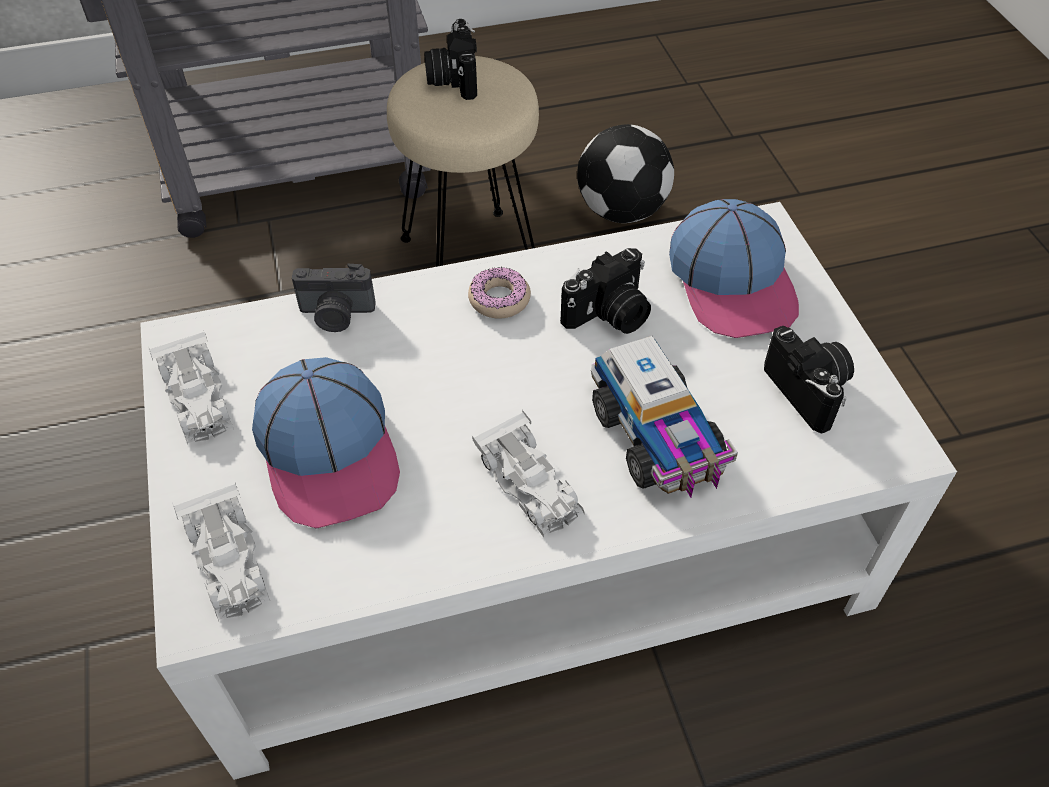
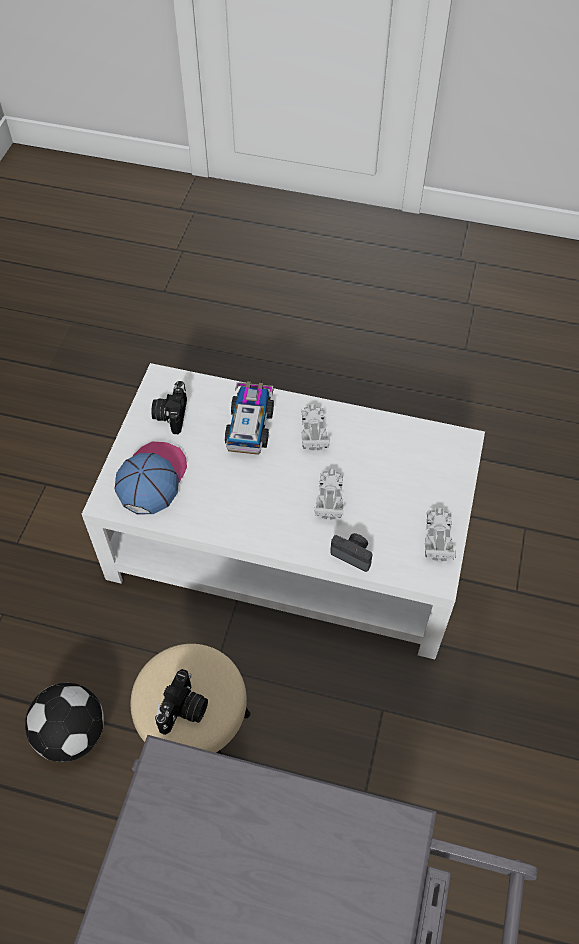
camera: 150 degrees left, 5 degrees up
(229, 561) = (447, 456): white toy car -> white toy car (329, 498)
(330, 452) = (388, 483): cap -> none
(499, 299) = (268, 524): donut -> none
(609, 316) = (223, 489): camera -> none

